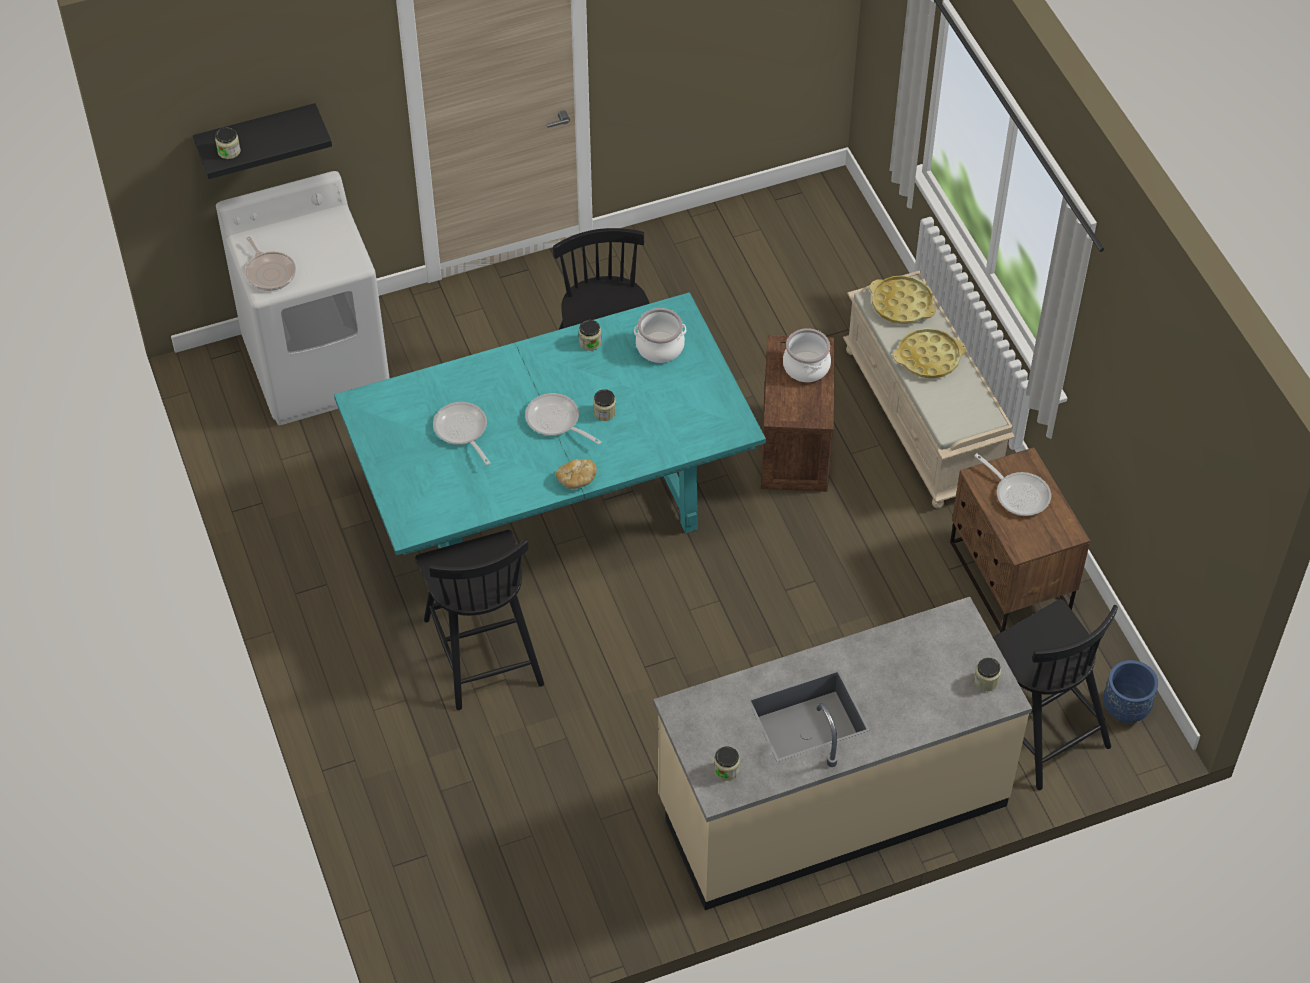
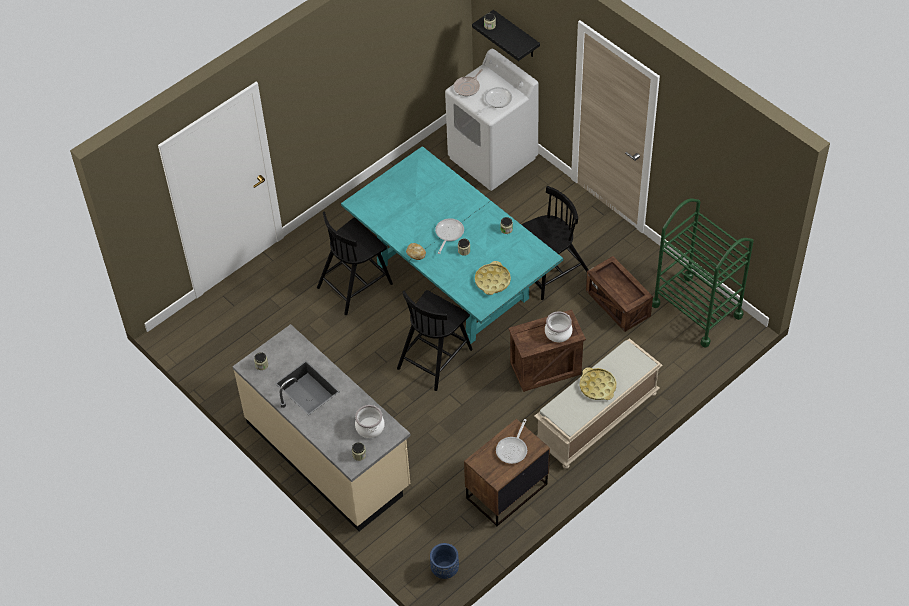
camera: 70 degrees right, 0 degrees up
(462, 431) = (424, 201): frying pan -> frying pan (496, 101)
(660, 346) = (519, 258): cooking pot -> cooking pot (370, 427)
(715, 314) = (618, 304): none -> crate
(776, 228) = (696, 310): none -> green cart
(901, 304) = (629, 363): yellow tray -> yellow tray (492, 281)
(1036, 724) = (416, 530): black chair -> black chair (435, 357)

